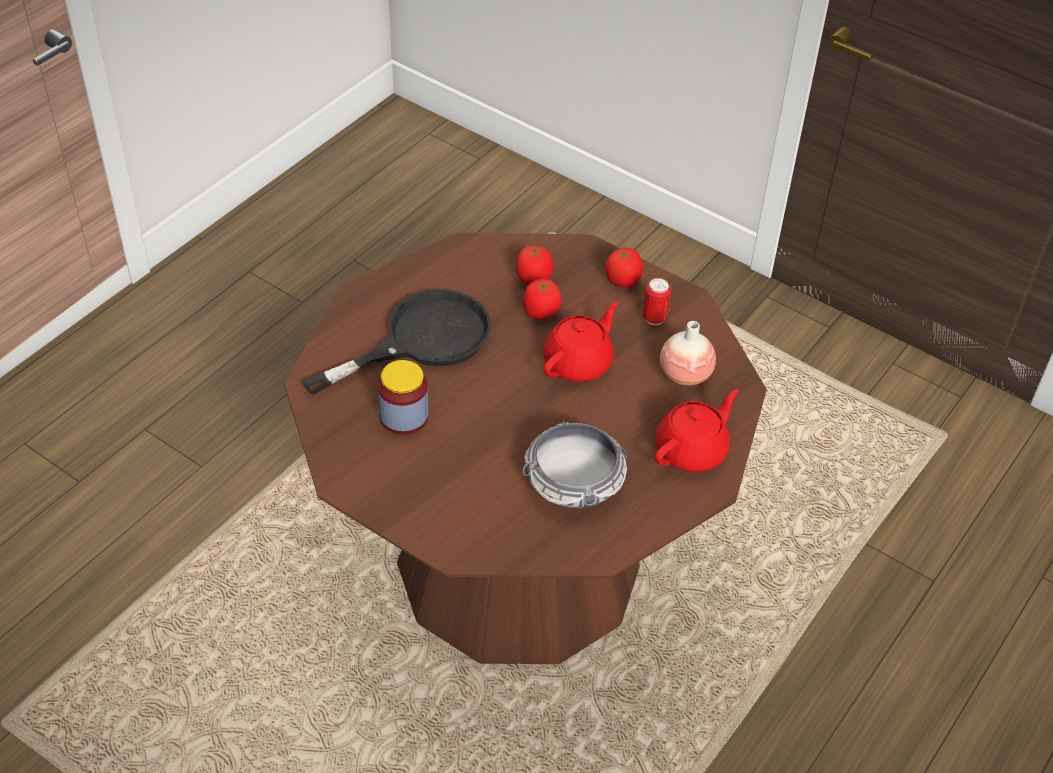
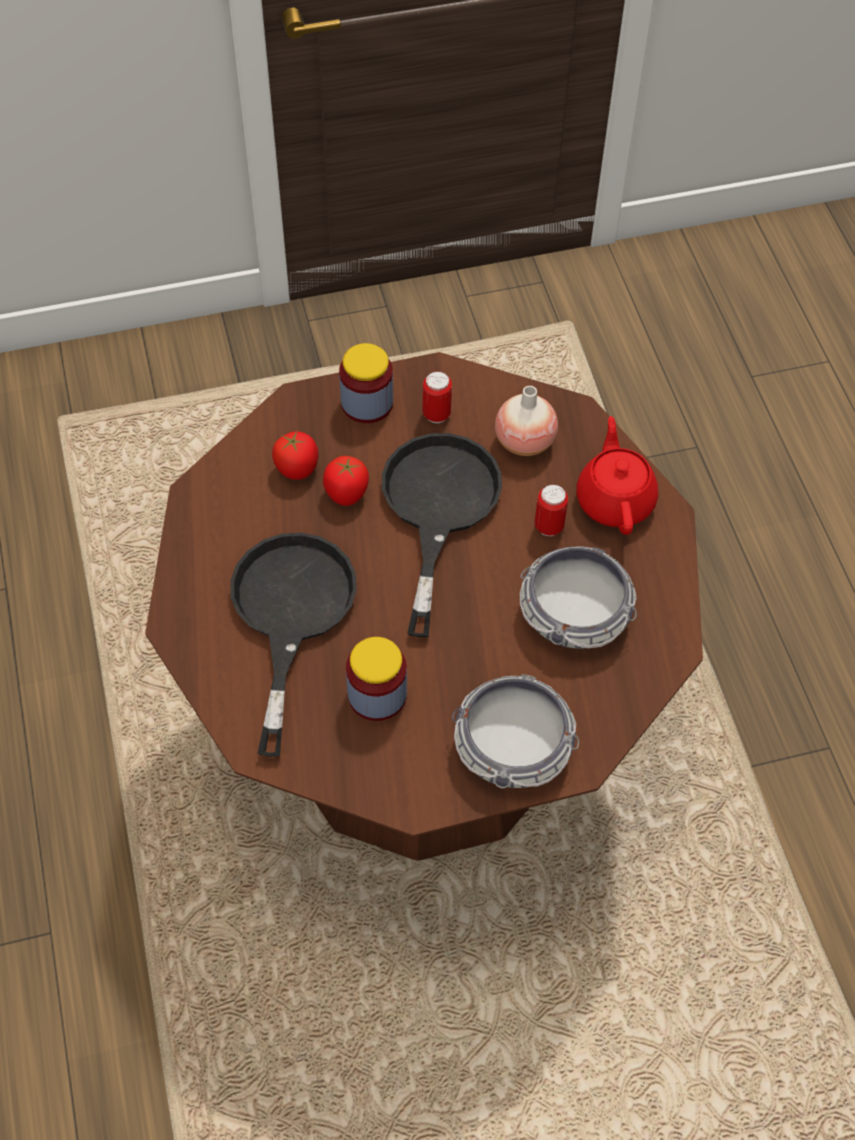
camera: 50 degrees left, 10 degrees up
(433, 508) = (513, 746): none -> bowl
(579, 363) = (437, 509): red teapot -> black frying pan
(623, 280) = (367, 403): tomato -> jar
(629, 427) = (549, 526): none -> can

